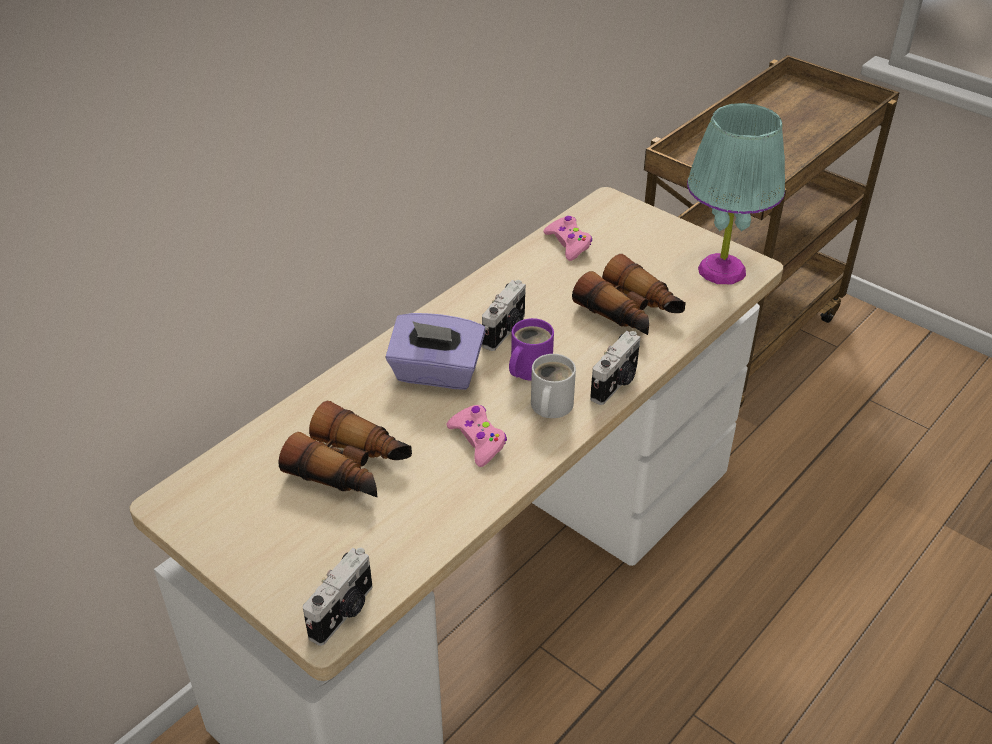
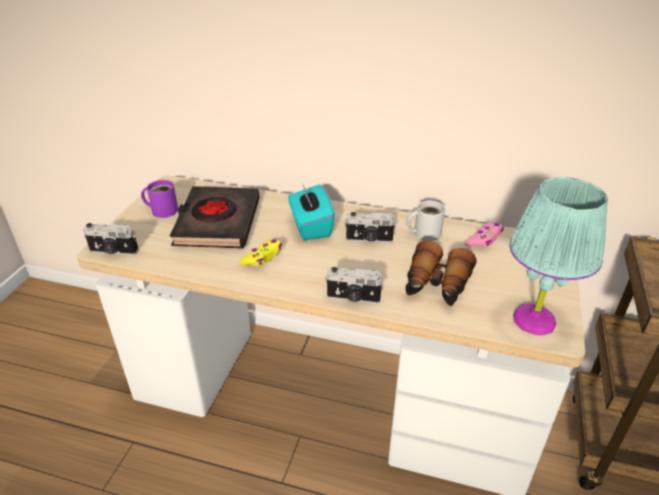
camera: 65 degrees right, 5 degrees down
(351, 468) = (217, 223): binoculars -> black book
(436, 373) = (310, 226): purple tissue box -> turquoise tissue box
(478, 440) = (263, 257): pink game controller -> yellow game controller
(527, 369) = (340, 257): purple mug -> purple mug (163, 210)
(549, 406) = (310, 275): white mug -> white mug (424, 232)

